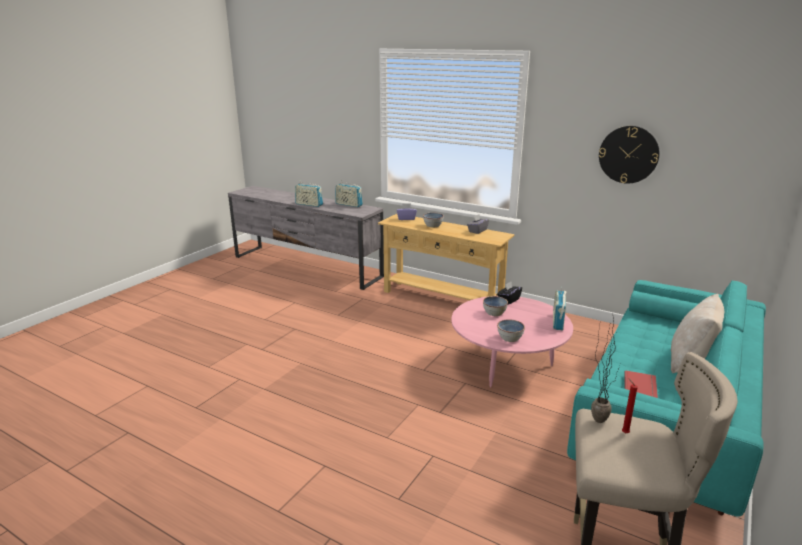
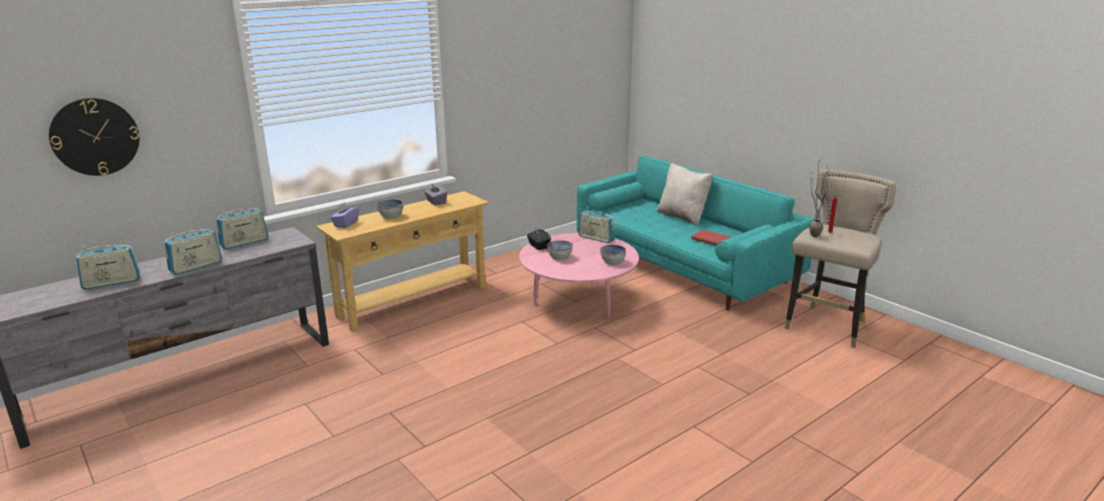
camera: 70 degrees left, 0 degrees up
(281, 197) = (111, 283): none -> radio
(628, 154) = (532, 80): wall clock -> wall clock (95, 136)

